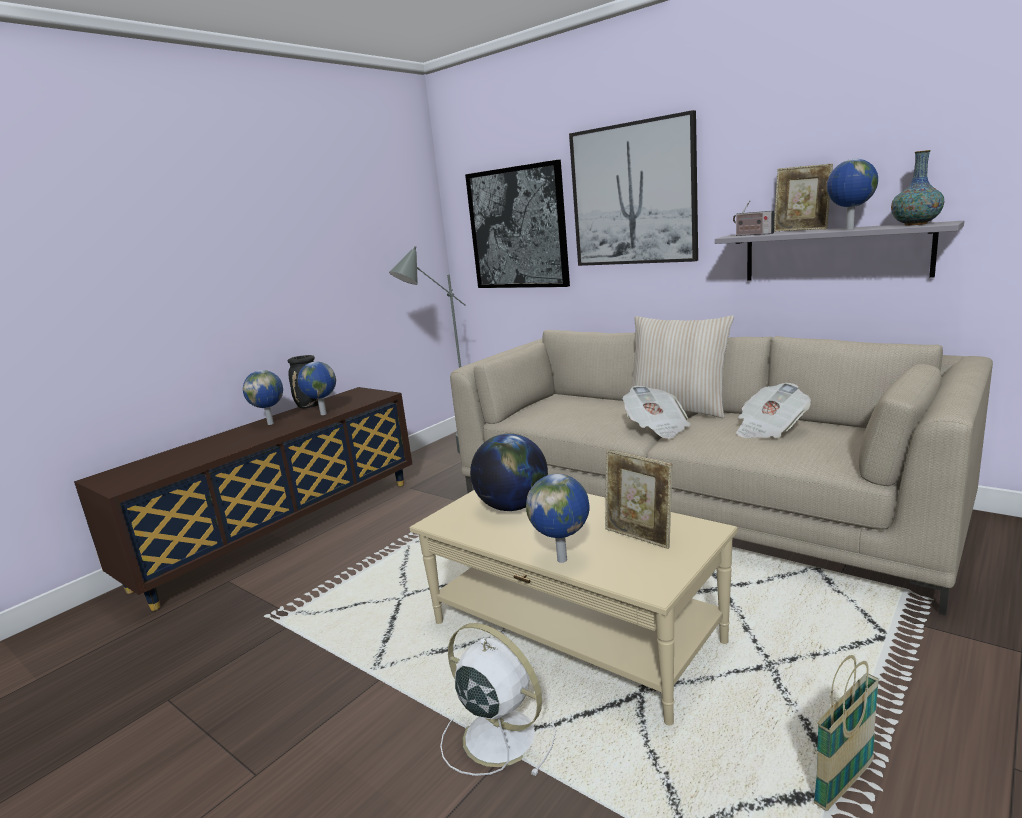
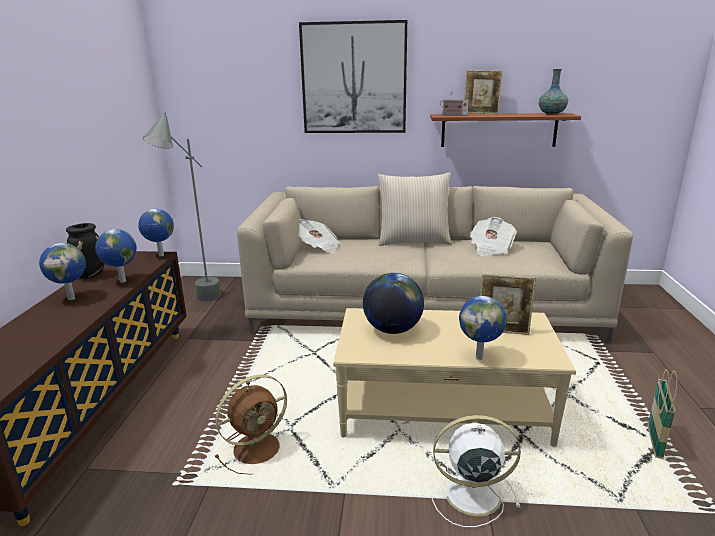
camera: 35 degrees left, 5 degrees up
(357, 607) = (259, 447): none -> brown fan
(518, 228) = (241, 98): picture -> none
(656, 428) = (420, 257): newspaper -> newspaper (318, 247)
(834, 253) = (498, 130): grey shelf -> brown shelf
(849, 229) = (516, 115): globe -> globe (160, 255)

